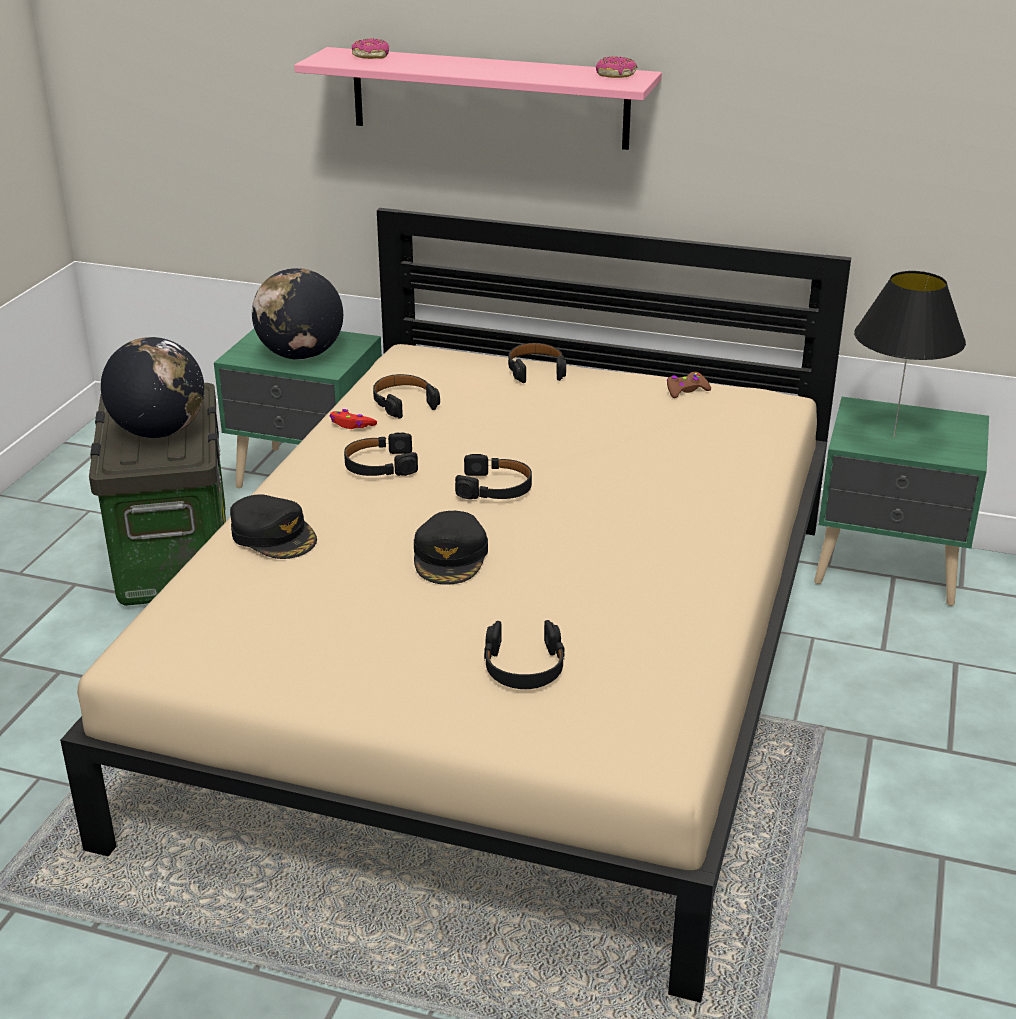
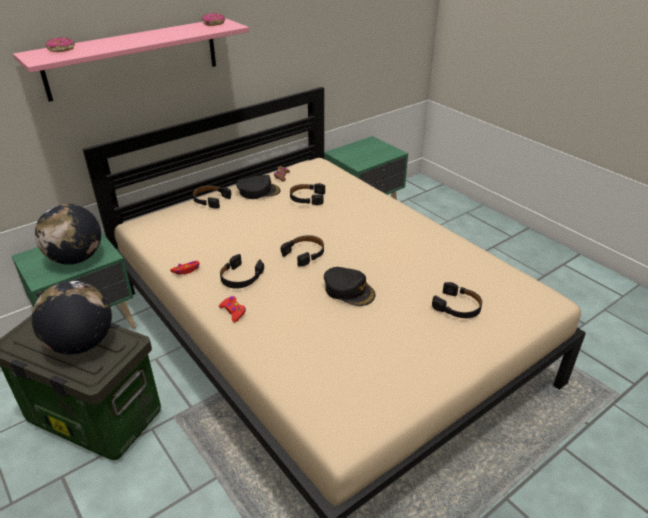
camera: 55 degrees left, 5 degrees up
(274, 535) = (268, 339): black cap -> black cap (258, 191)
(303, 490) = (233, 311): none -> red game controller
(403, 402) = (187, 246): black headphones -> black headphones (307, 198)
(894, 437) = (366, 157): black table lamp -> none

